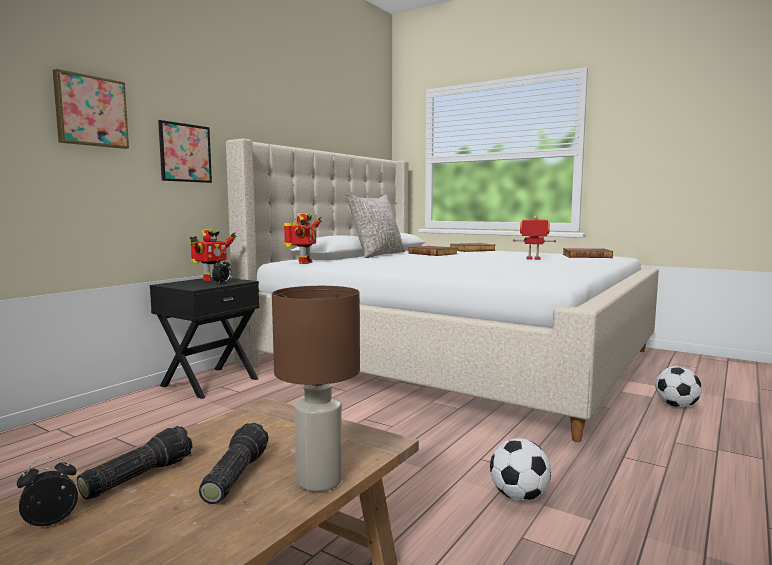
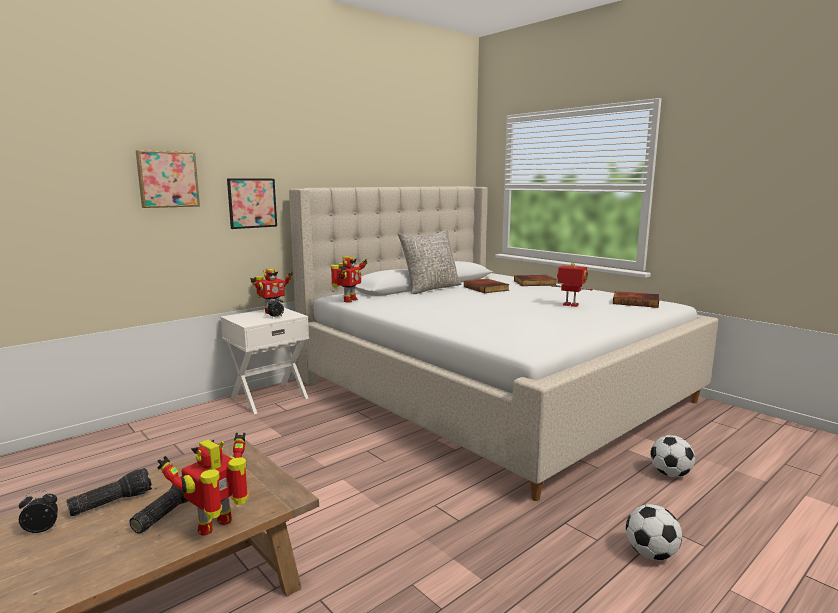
camera: 15 degrees right, 5 degrees up
(209, 382) = (269, 397): black nightstand -> white nightstand
(319, 481) = (217, 526): brown table lamp -> toy robot
(519, 497) = (438, 547): football -> football (651, 554)

